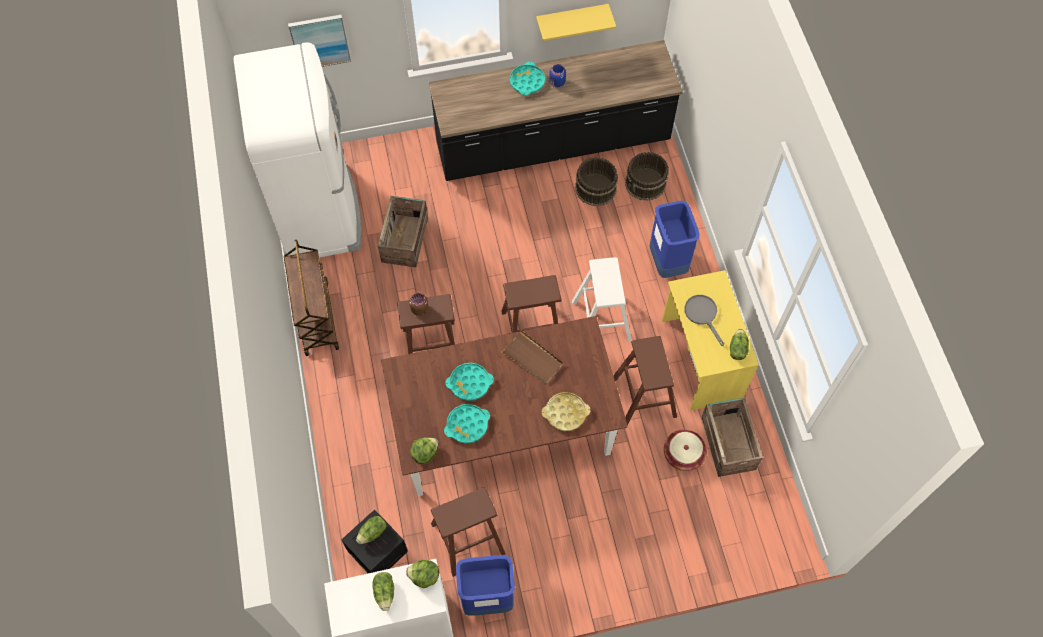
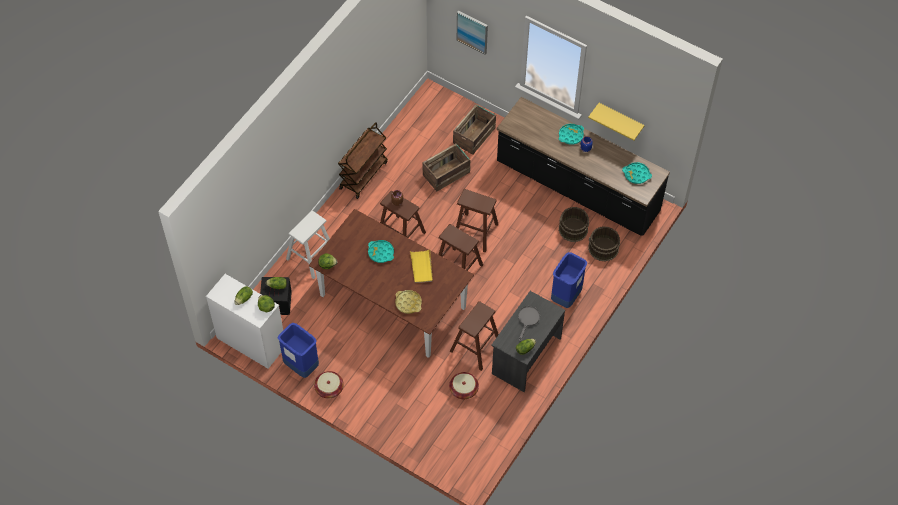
camera: 45 degrees right, 5 degrees down
(319, 211) = (420, 125): white fridge -> none
(467, 425) = (359, 269): turquoise tray -> turquoise tray (636, 174)
(467, 539) = (321, 333): brown stool -> brown stool (475, 232)
(532, 358) = (421, 267): brown tray -> yellow tray
(546, 594) = (329, 388): none -> basket
(601, 320) = (498, 294): white stool -> white stool (311, 257)
(700, 359) = (525, 355): yellow desk -> grey desk
(728, 442) = (492, 404): crate -> crate (474, 135)

